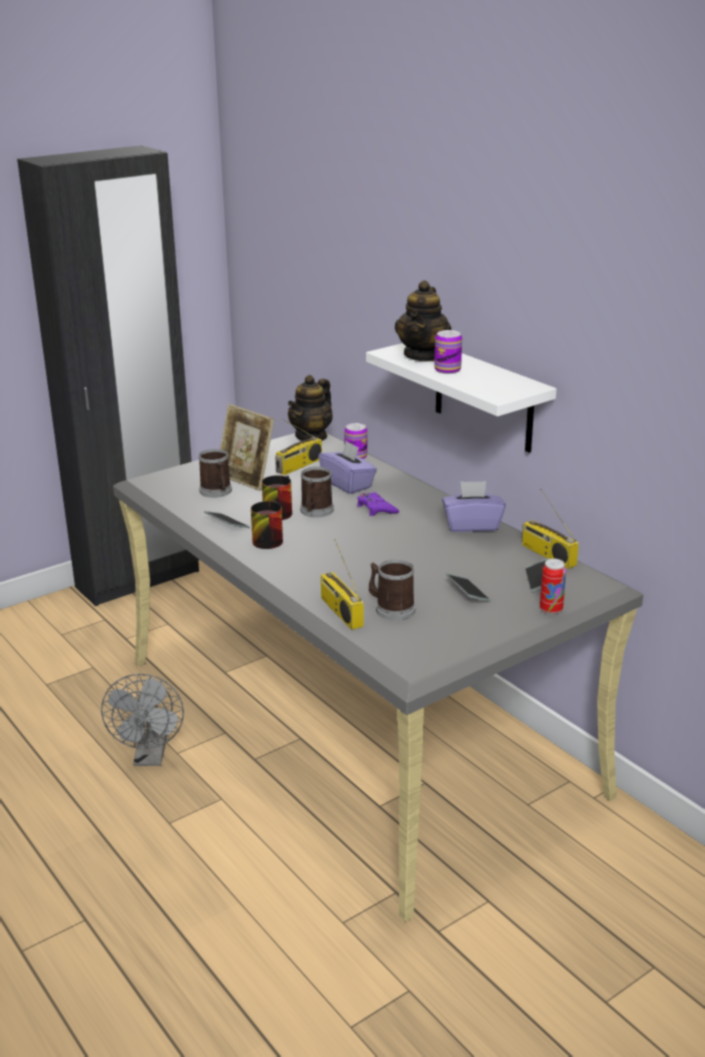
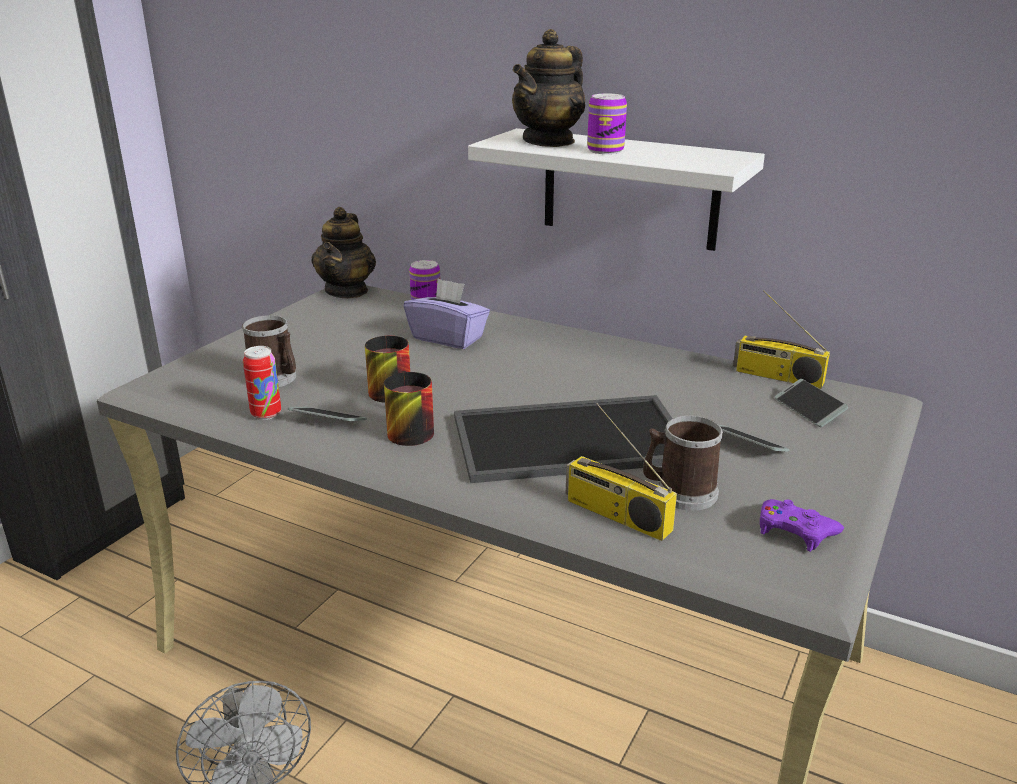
camera: 25 degrees left, 0 degrees up
(246, 479) = (304, 355): picture frame -> none
(299, 466) = (363, 327): radio -> none
(315, 511) = (439, 379): mug -> none
(357, 566) = (569, 441): none -> tray
(376, 509) = (515, 361): purple game controller -> purple game controller (795, 531)
(423, 355) = (549, 141): teapot -> teapot turned 45 degrees clockwise
(472, 525) = (651, 359): purple tissue box -> none
(551, 609) = (869, 444): can -> can (266, 414)

